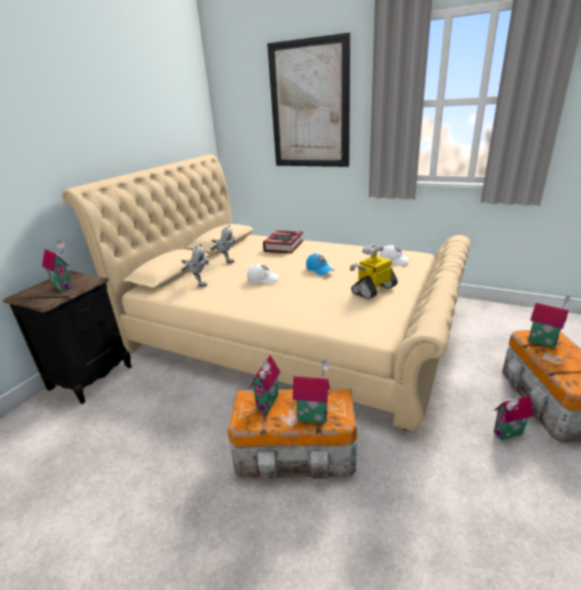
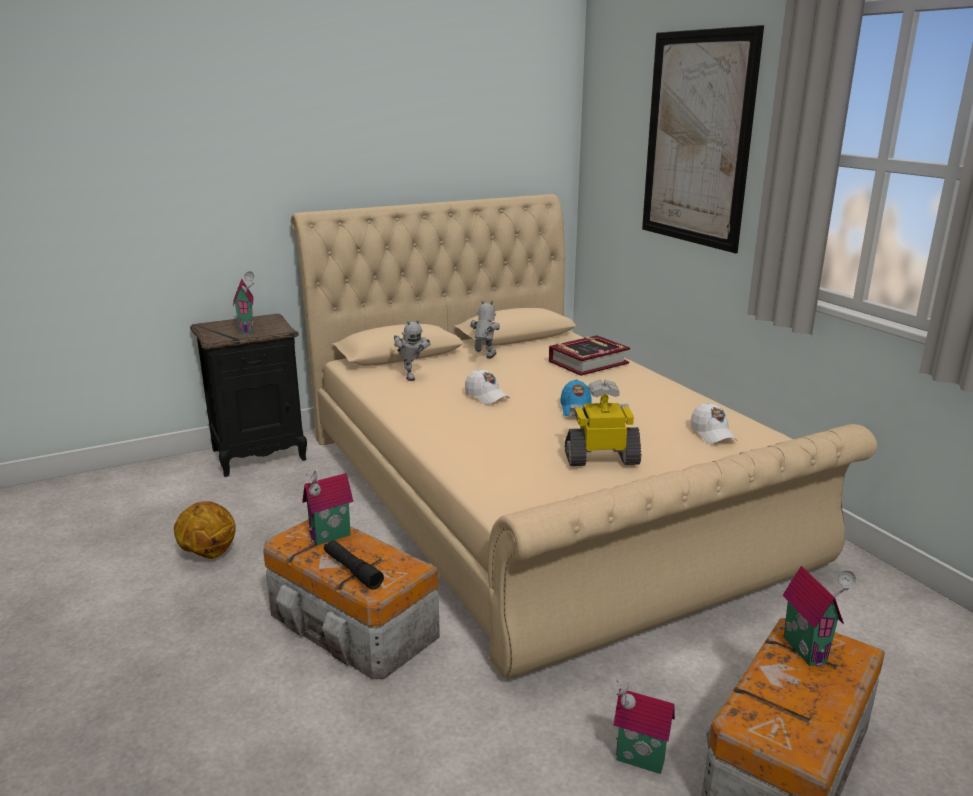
camera: 35 degrees right, 5 degrees down
(139, 463) = (208, 554): none -> basketball
(226, 261) = (484, 359): toy robot -> toy robot turned 135 degrees counterclockwise
(313, 416) = (352, 570): toy house -> black flashlight

